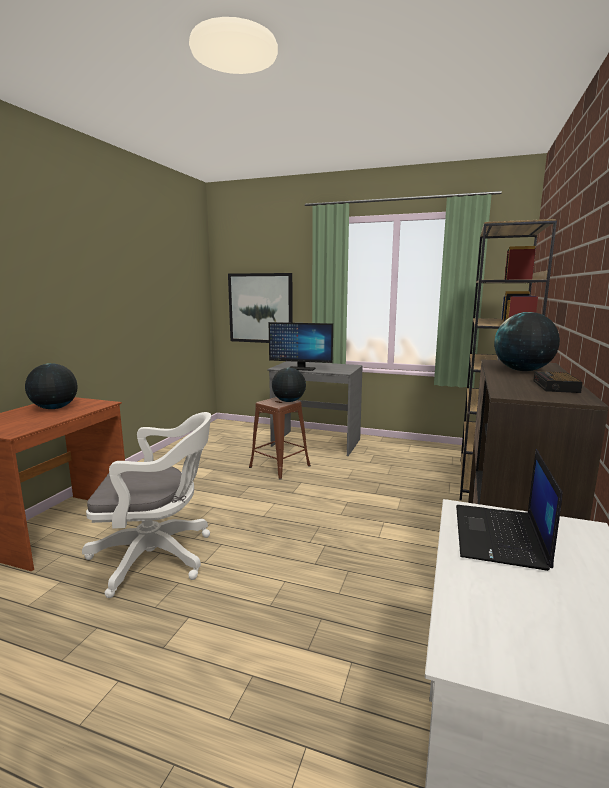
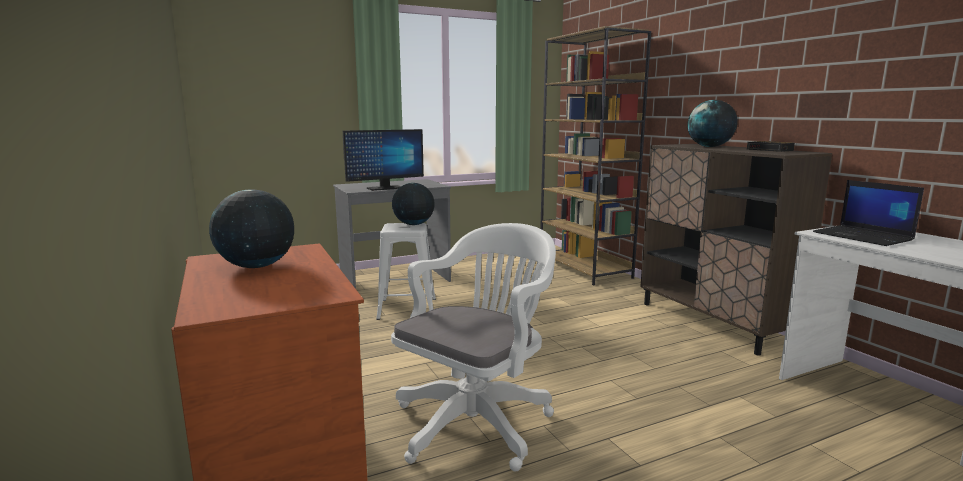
camera: 45 degrees left, 0 degrees up
(260, 308) = (275, 116): picture -> none
(279, 466) = (407, 308): brown stool -> white stool

